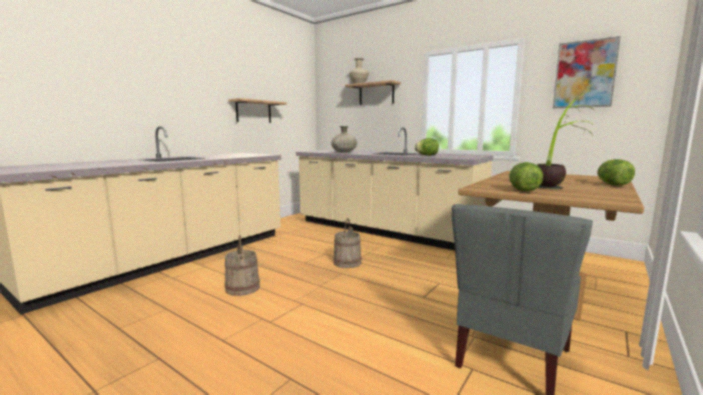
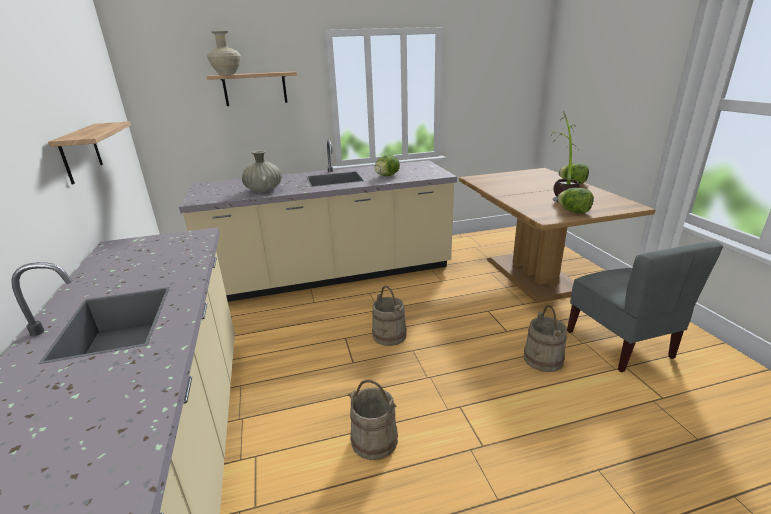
camera: 50 degrees left, 15 degrees up
(409, 321) = (543, 359): none -> beige bucket
(584, 74) = (492, 71): picture -> none

